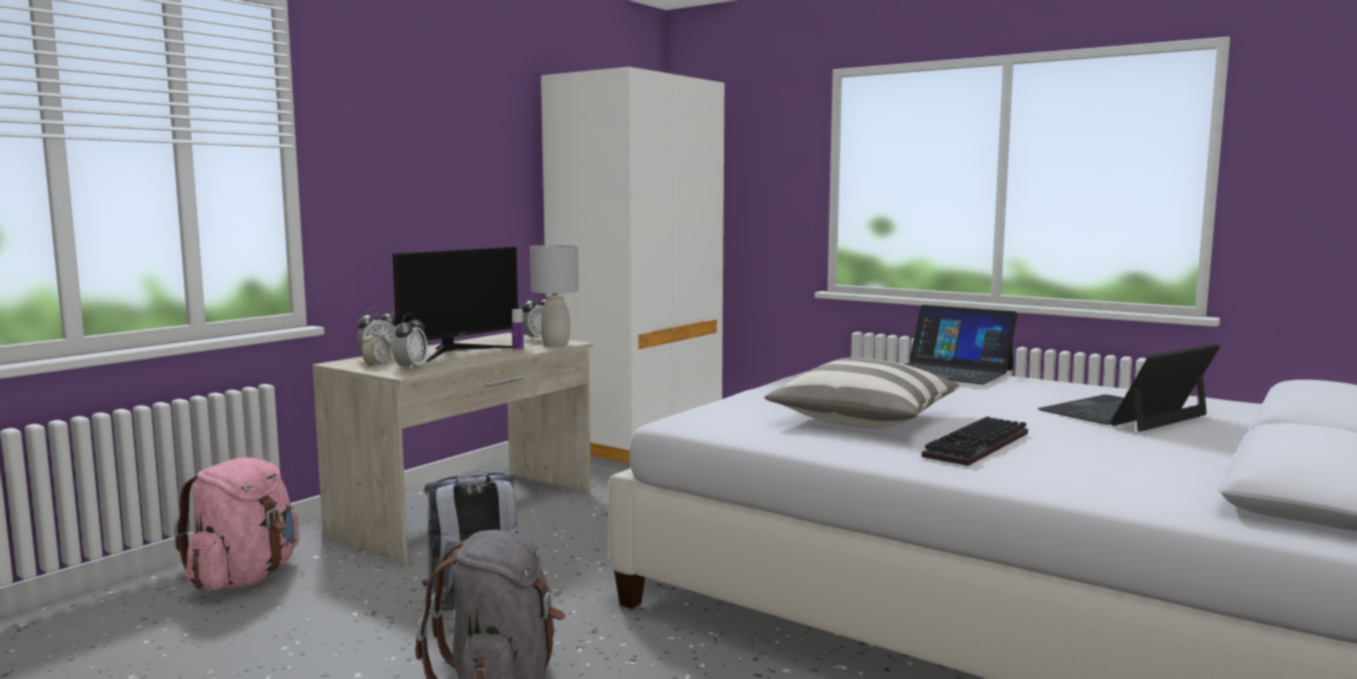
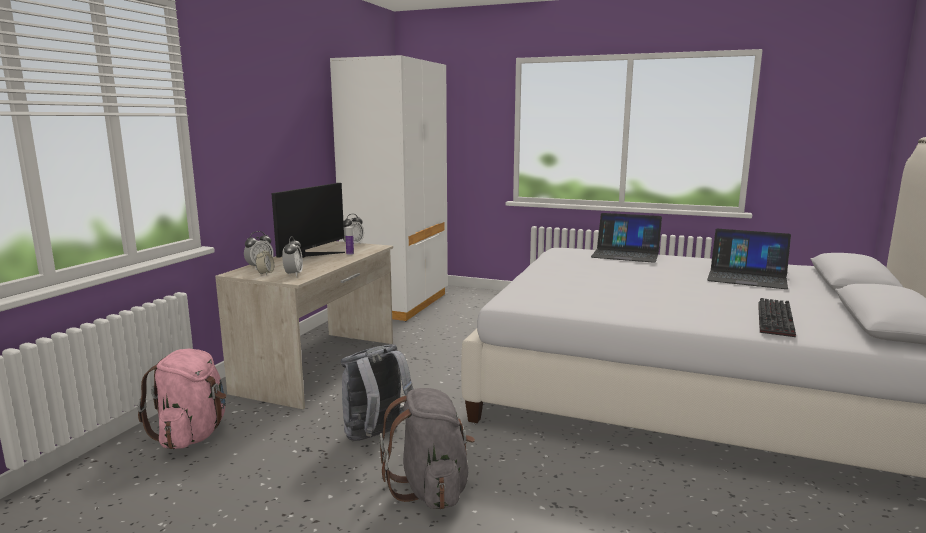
camera: 15 degrees left, 5 degrees up
(555, 344) = (370, 248): grey table lamp -> none
(864, 419) = (615, 292): pillow -> none
(979, 446) = (699, 306): keyboard -> keyboard (777, 320)
(1124, 413) = (747, 277): laptop -> laptop turned 105 degrees counterclockwise

